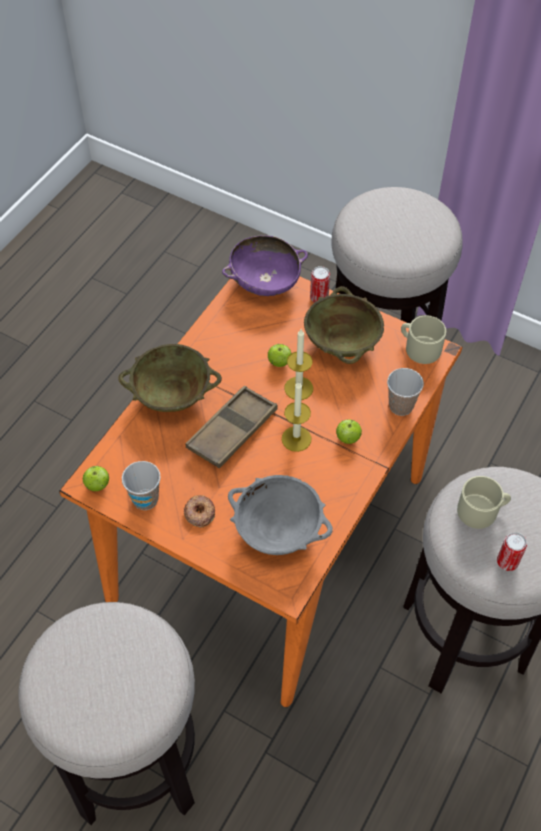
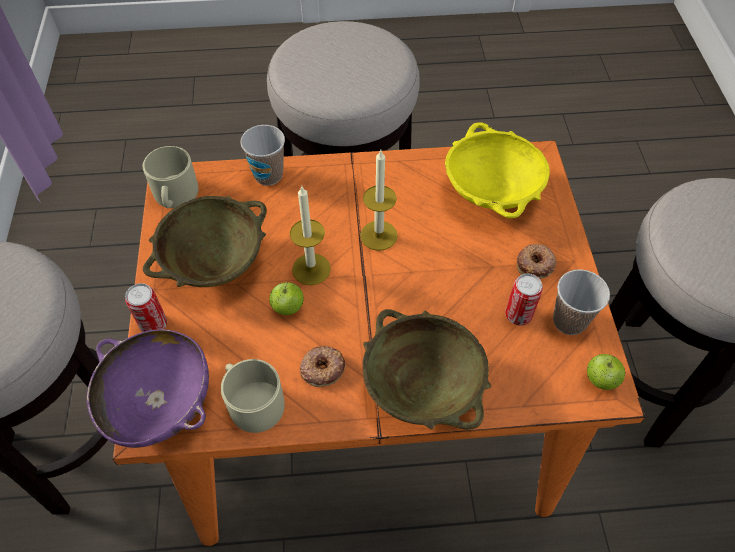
camera: 125 degrees left, 0 degrees up
(225, 358) = (322, 368): none -> donut
(232, 430) = (417, 296): brown tray -> none
(278, 530) = (491, 194): grey bowl -> yellow bowl
(348, 438) = (342, 196): apple -> none
(482, 510) = (340, 78): beige mug -> beige mug (252, 401)
(507, 562) = (376, 49): can -> can (518, 315)

